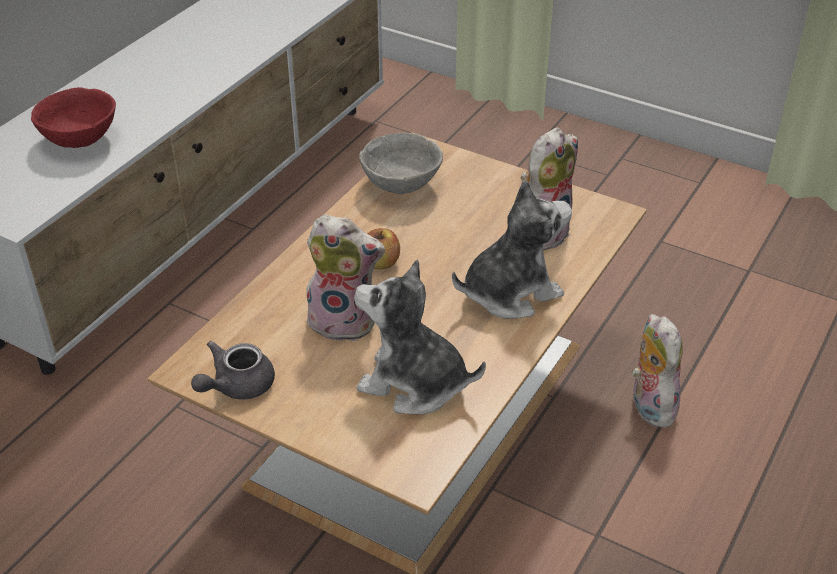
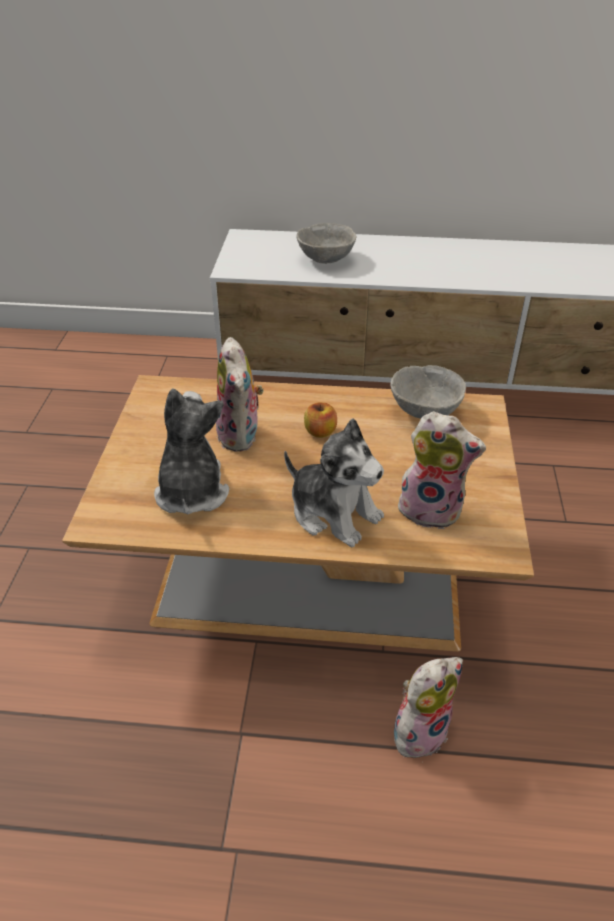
camera: 65 degrees right, 0 degrees up
(80, 141) = (325, 260): red bowl -> grey bowl
(236, 386) = (147, 411): grey teapot -> none

